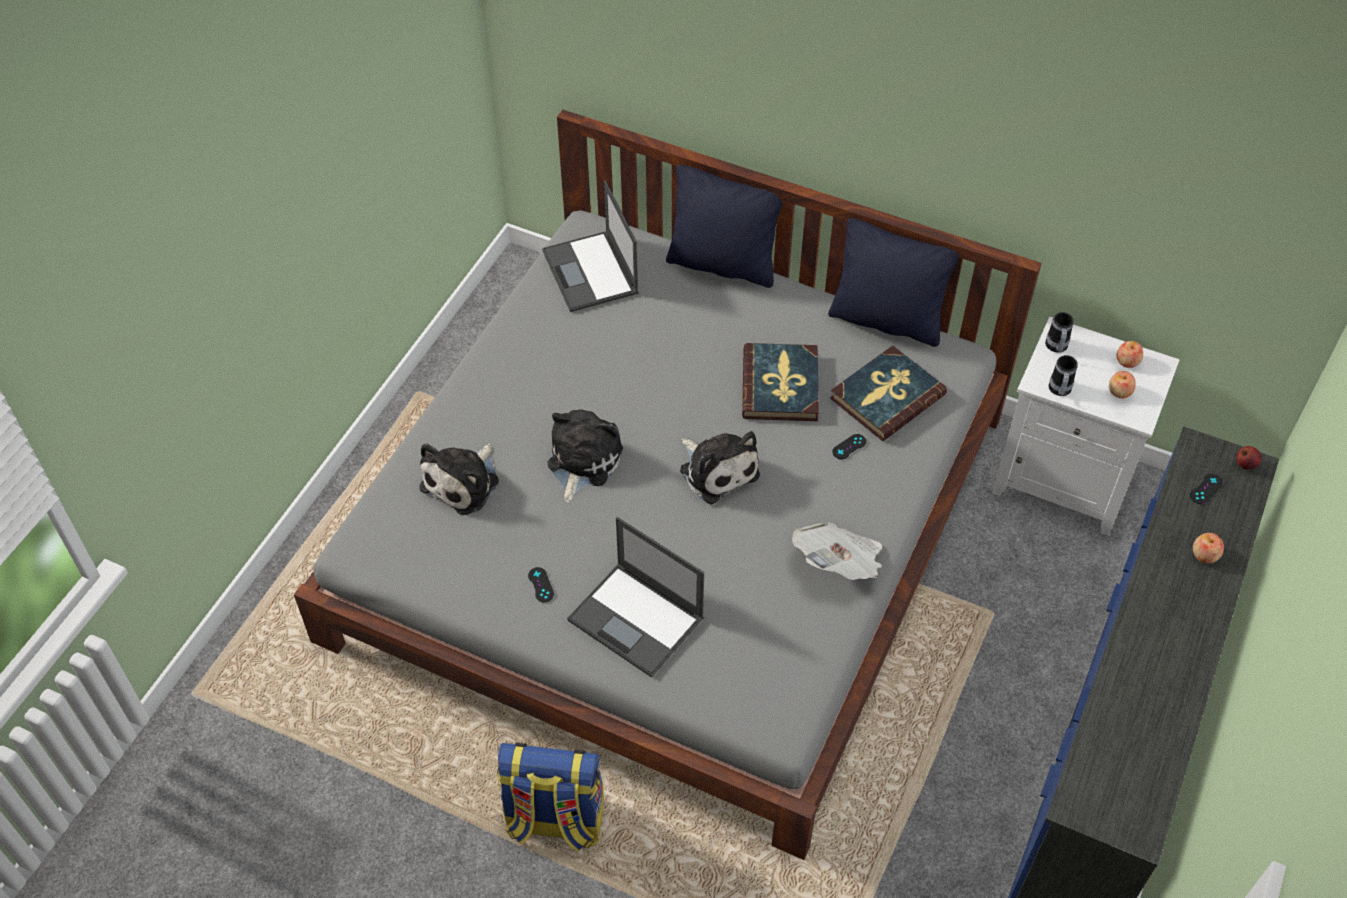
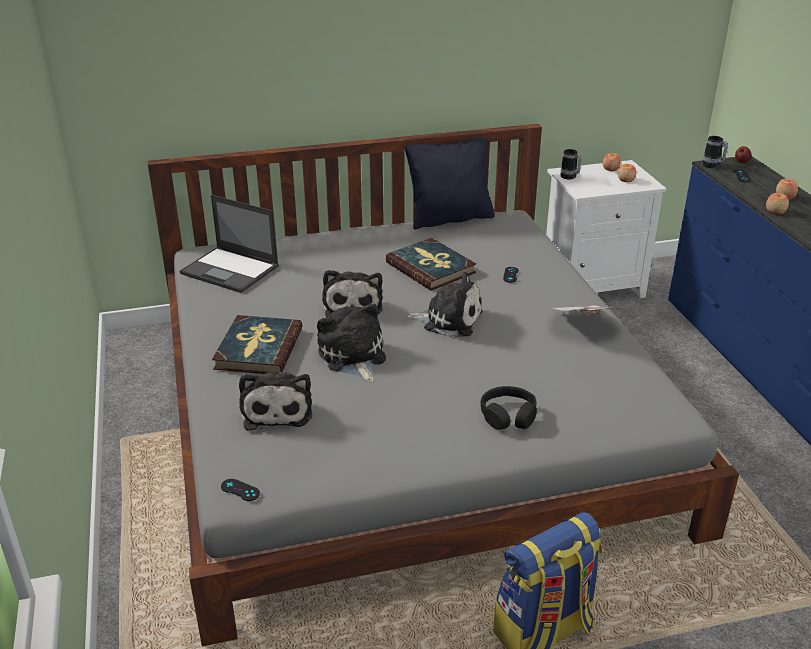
camera: 40 degrees left, 20 degrees down
(541, 585) = (415, 434): black game controller -> black game controller (240, 490)
(637, 620) = (508, 415): laptop -> black headphones
(652, 392) = (353, 305): none -> plush toy
(723, 264) = (317, 234): black pillow -> none
(886, 396) = (498, 246): book -> book (258, 349)
(1059, 391) = (598, 191): mug -> mug (713, 166)
(1153, 569) = (775, 211): none -> apple

